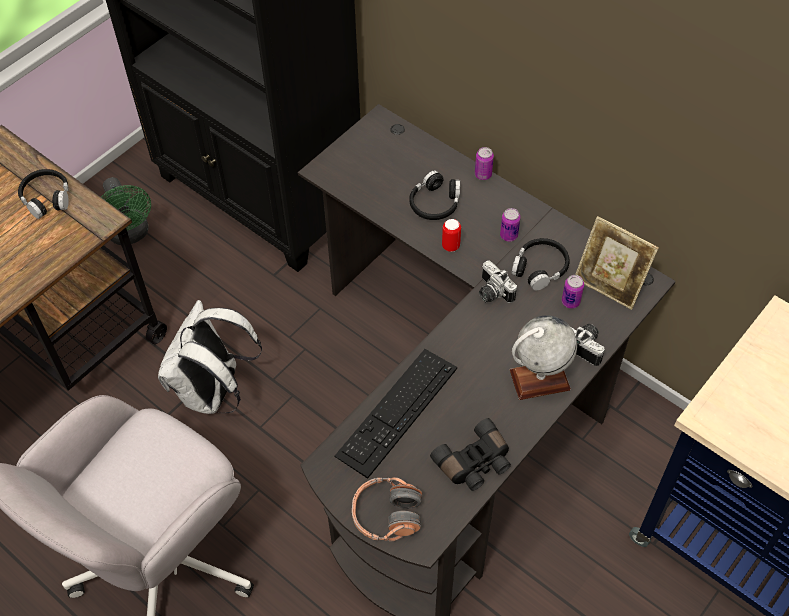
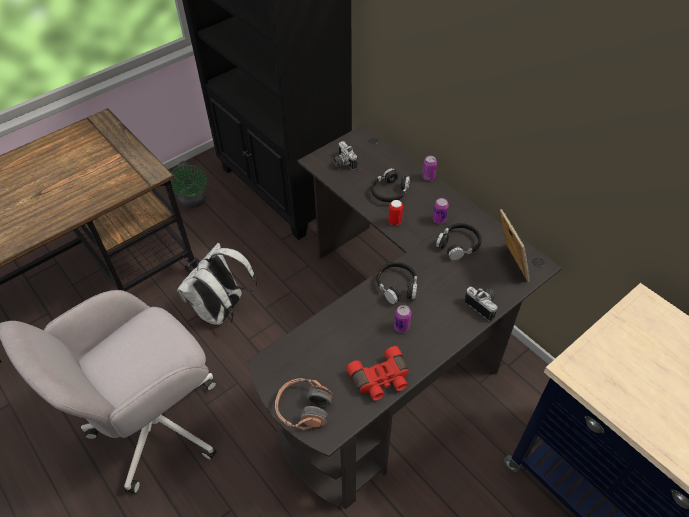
camera: 10 degrees right, 5 degrees down
(47, 198) = (122, 155): black headphones -> black headphones (397, 286)
(397, 411) = (329, 332): keyboard -> none
(475, 463) = (380, 380): black binoculars -> red binoculars
(491, 293) = (418, 257): camera -> camera (342, 163)
(539, 380) = (443, 324): globe -> none
(570, 302) = (477, 271): can -> can (401, 327)
(609, 286) = (509, 264): picture frame -> picture frame turned 150 degrees counterclockwise

